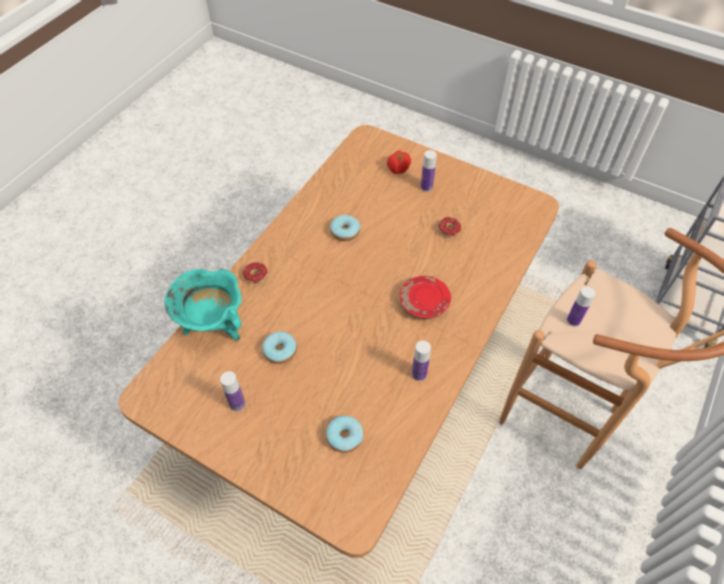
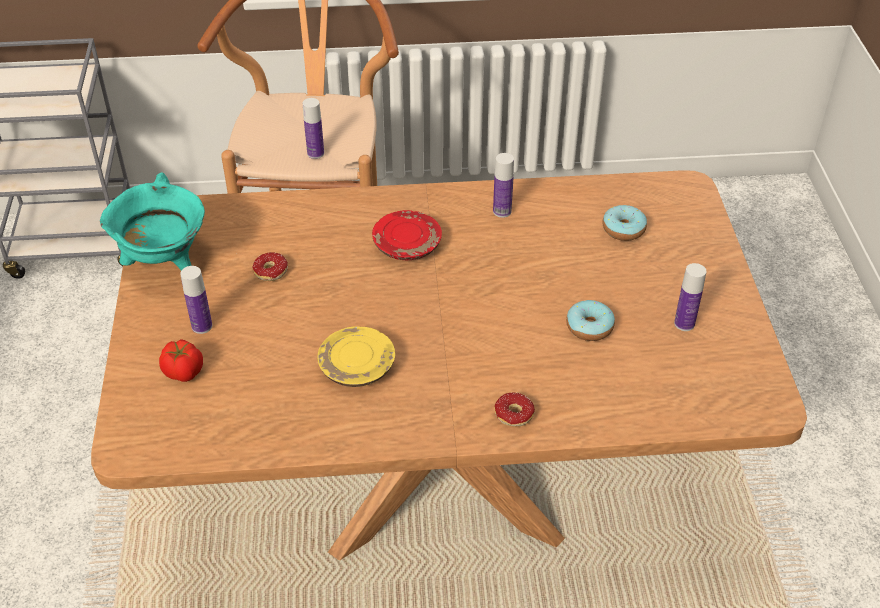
camera: 125 degrees left, 10 degrees down
(214, 325) = (623, 408): turquoise cooking pot -> turquoise cooking pot (165, 265)
(345, 231) = (357, 367): donut -> yellow plate

